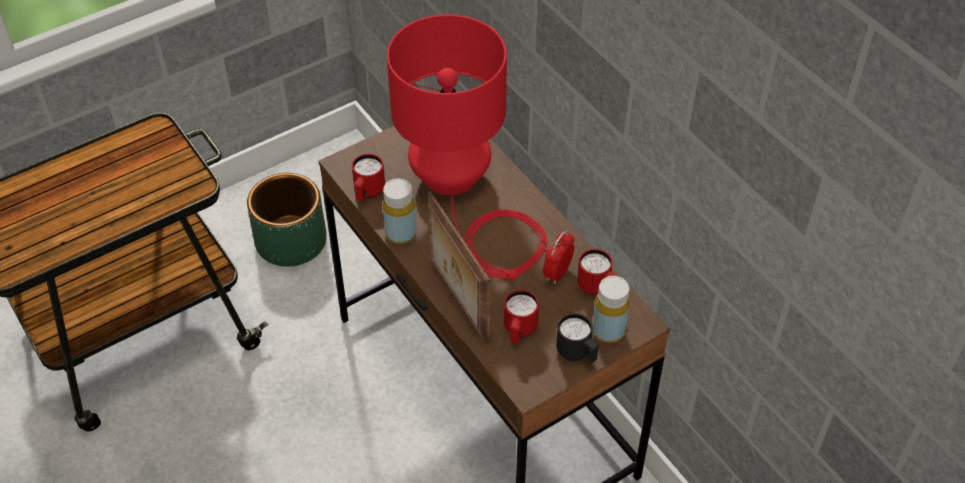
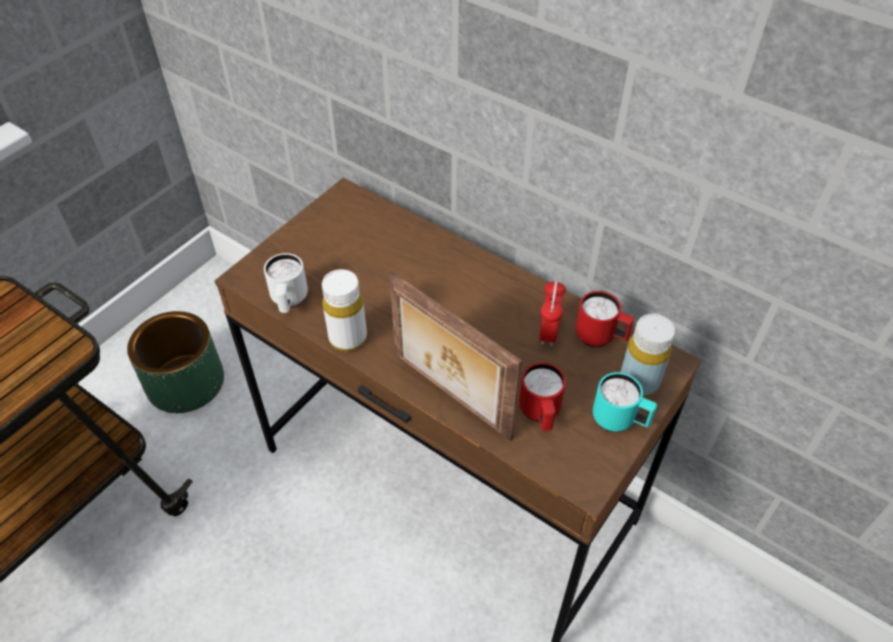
camera: 20 degrees left, 0 degrees up
(368, 193) = (289, 302): red mug -> white mug
(400, 233) = (348, 338): yellow bottle -> white bottle
(470, 202) = (412, 280): red table lamp -> none
(577, 354) = (619, 421): black mug -> turquoise mug

